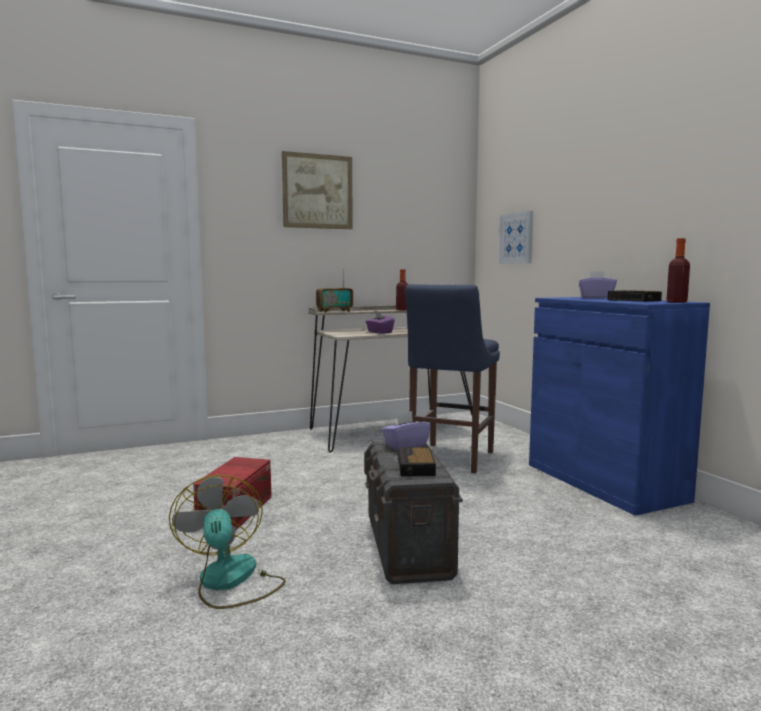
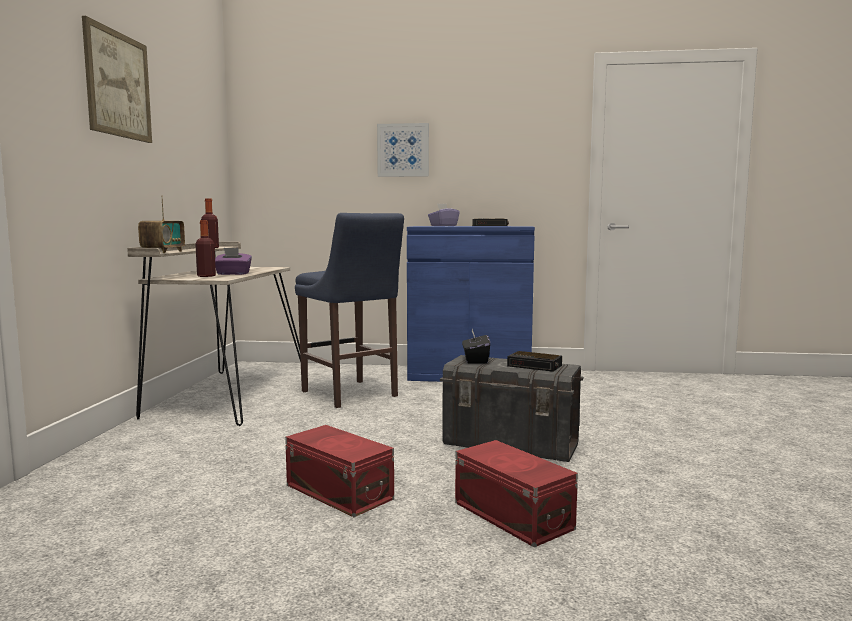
camera: 60 degrees left, 0 degrees up
(230, 582) = (512, 516): fan -> red storage box
(405, 445) = (475, 360): purple tissue box -> black tissue box
(516, 238) = (305, 170): picture -> picture (403, 150)
(676, 302) = (521, 226): bottle -> bottle (206, 276)

